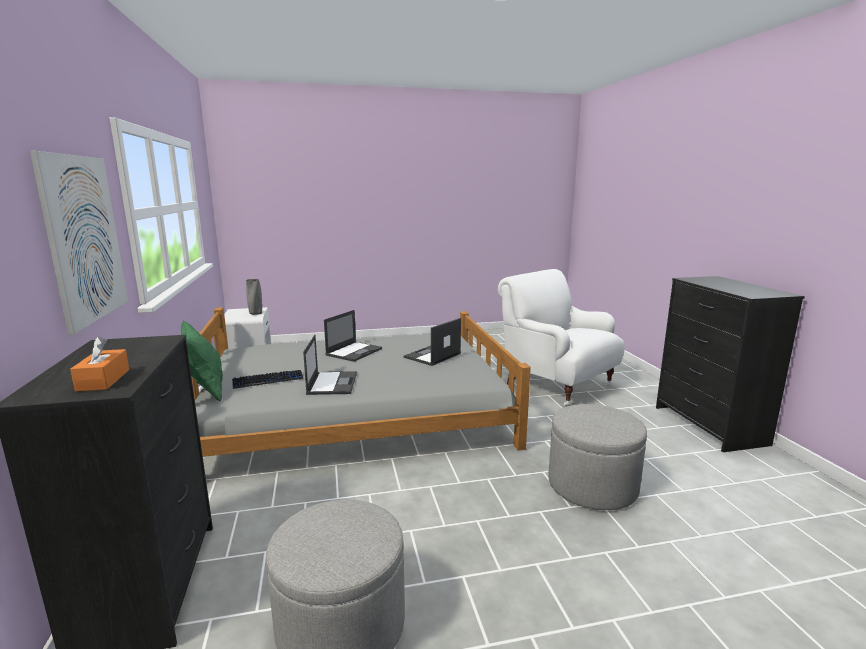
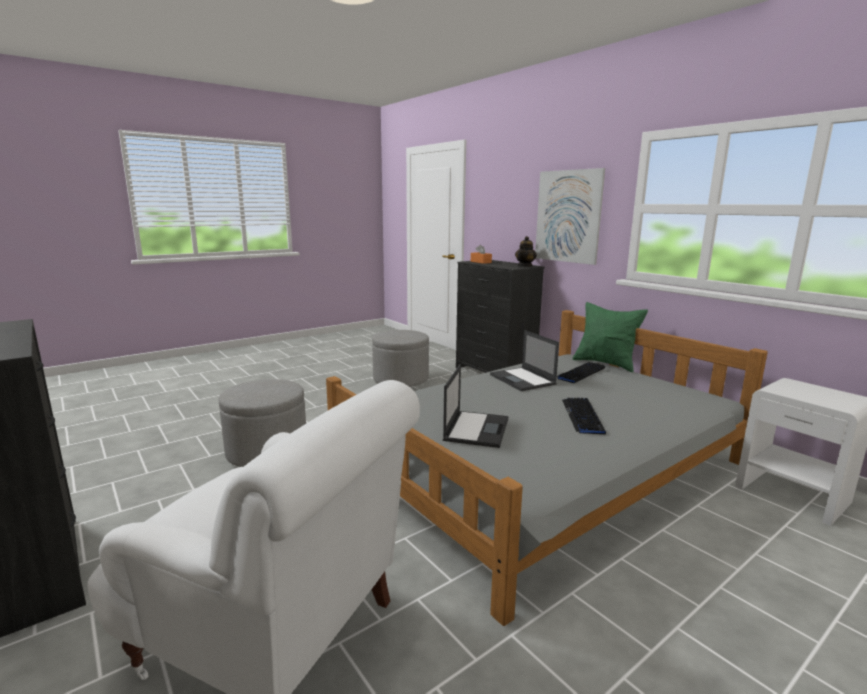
camera: 155 degrees right, 0 degrees up
(109, 345) = (525, 265): none -> teapot
(255, 314) = (794, 394): grey vase -> none
(354, 351) = (582, 416): laptop -> keyboard

